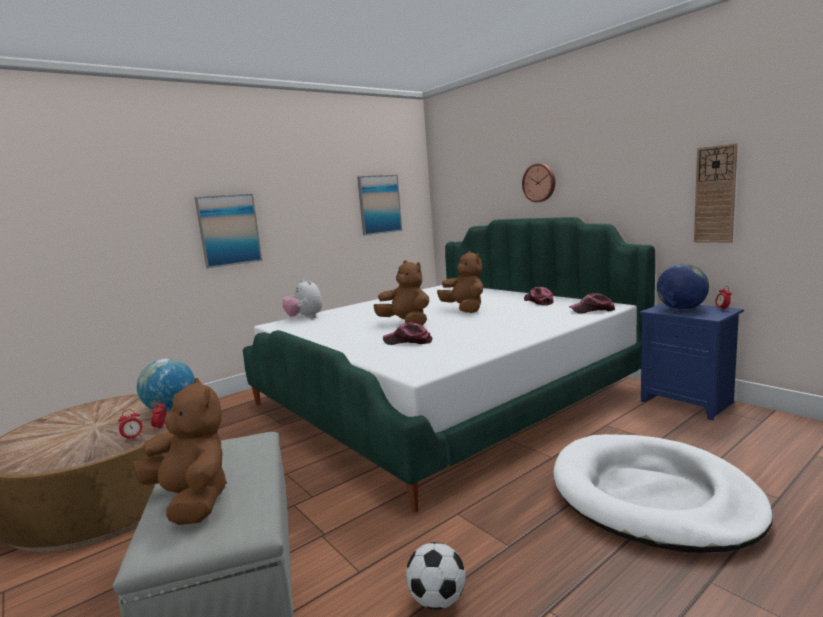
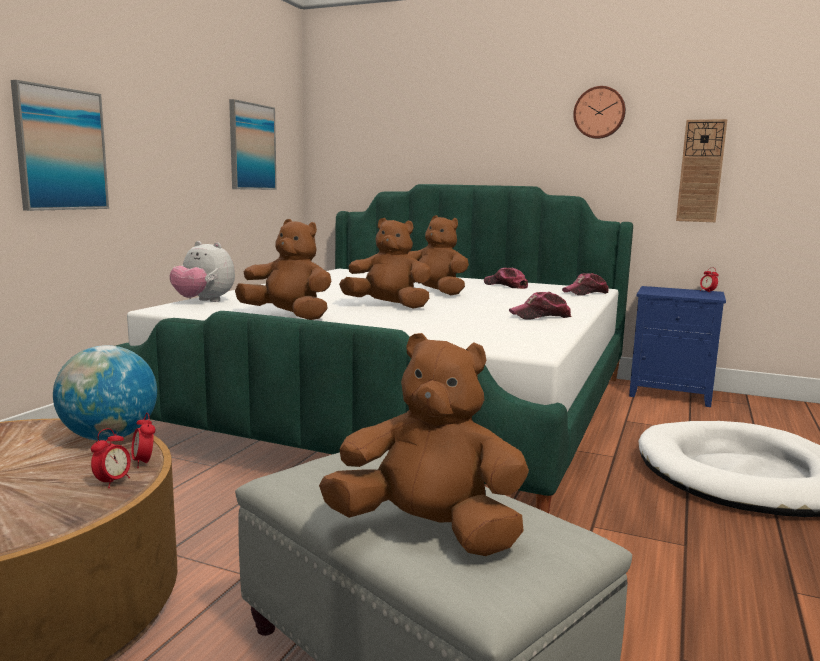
camera: 30 degrees left, 0 degrees up
(327, 332) = (288, 316): none -> brown plush toy
(408, 341) = (439, 323): cap -> cap (540, 316)
(437, 600) = (688, 613): football -> none
(539, 183) = (485, 142): wall clock -> wall clock (599, 112)
(681, 309) = (671, 292): globe -> none

